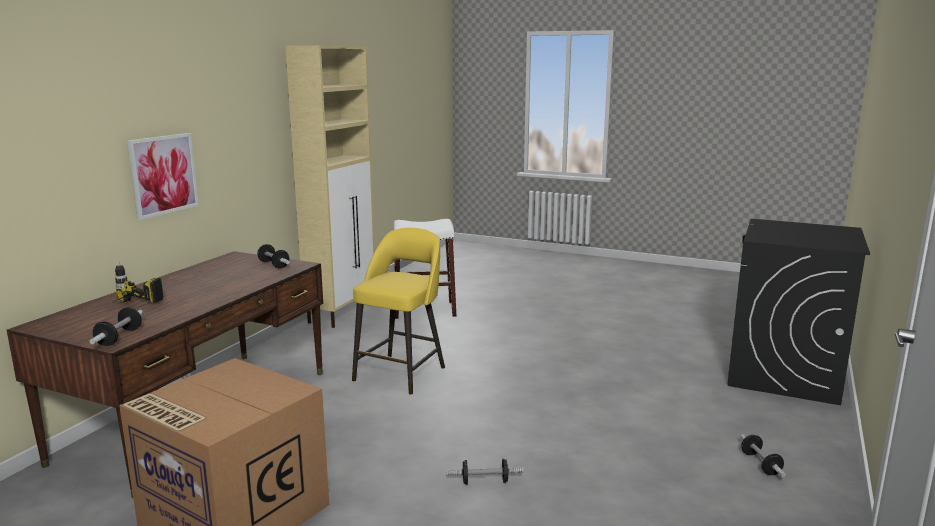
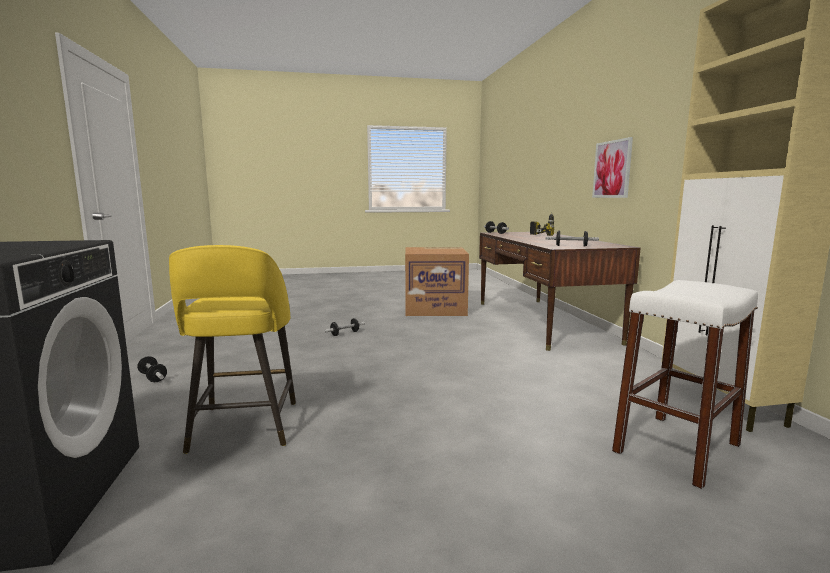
camera: 145 degrees right, 5 degrees down
(401, 373) = (498, 365): yellow stool -> yellow stool (244, 428)

